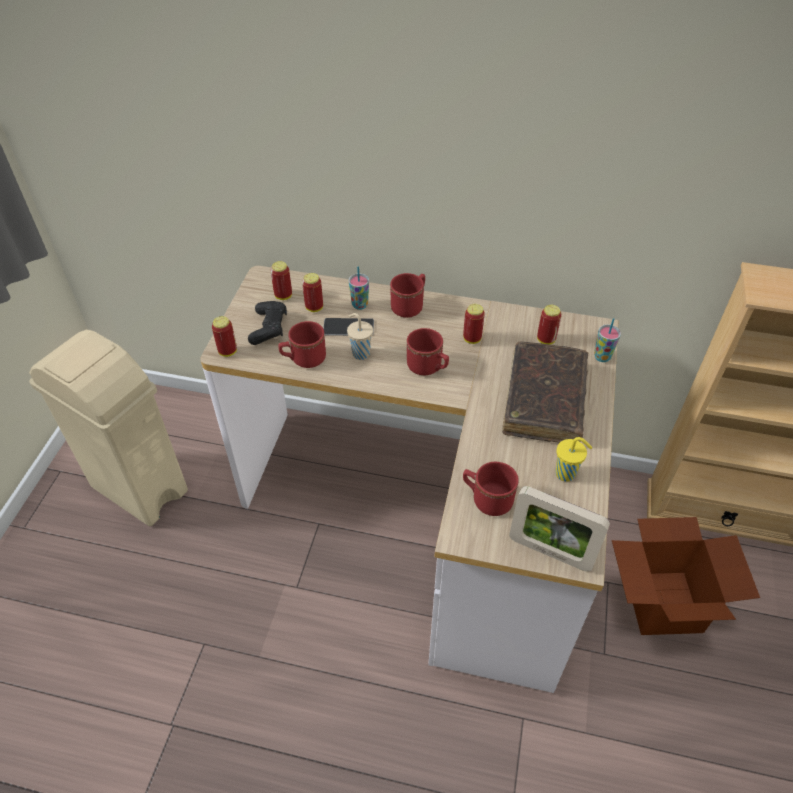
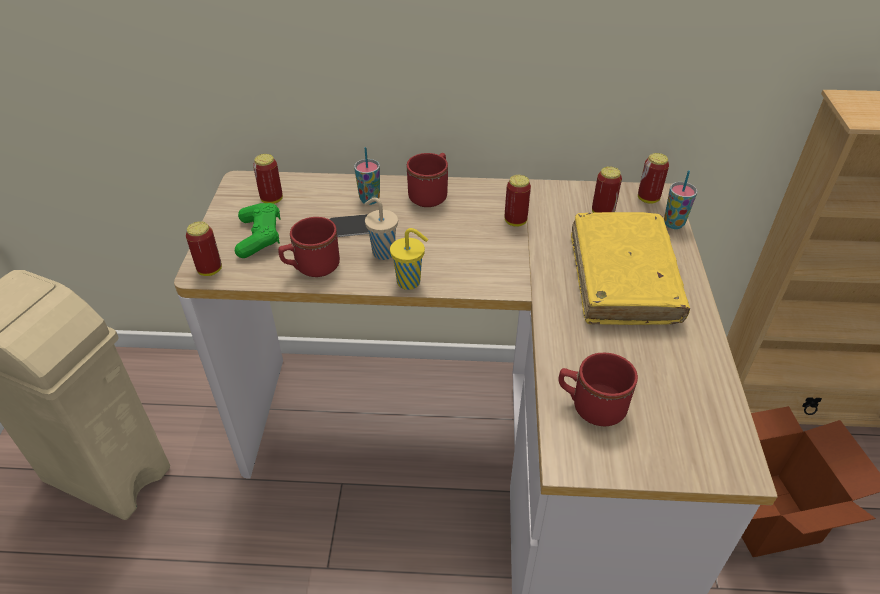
camera: 10 degrees left, 5 degrees down
(269, 328) = (259, 237): black game controller -> green game controller
(314, 307) = (313, 208): can -> can (648, 199)
(428, 368) = (471, 259): red mug -> none
(544, 400) = (623, 279): brown book -> yellow book
(550, 552) = (694, 463): picture frame -> none
(566, 474) = (680, 361): yellow cup -> yellow cup (410, 282)

